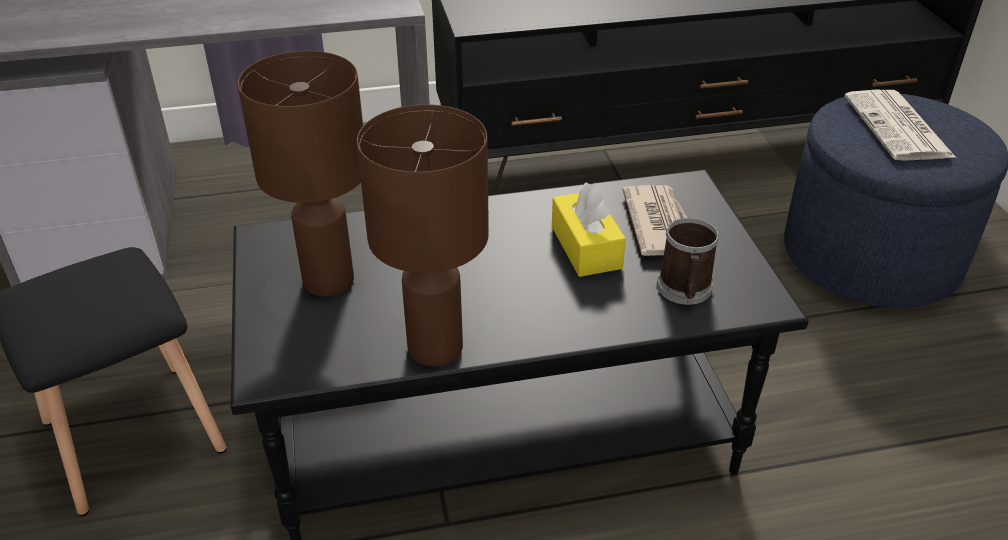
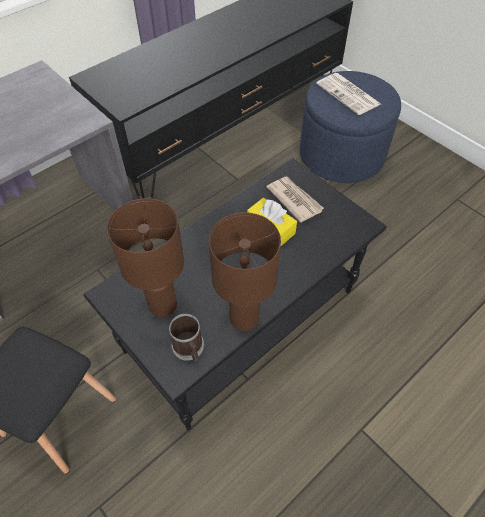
camera: 30 degrees left, 15 degrees up
(684, 291) = (329, 233): mug -> mug (189, 348)

